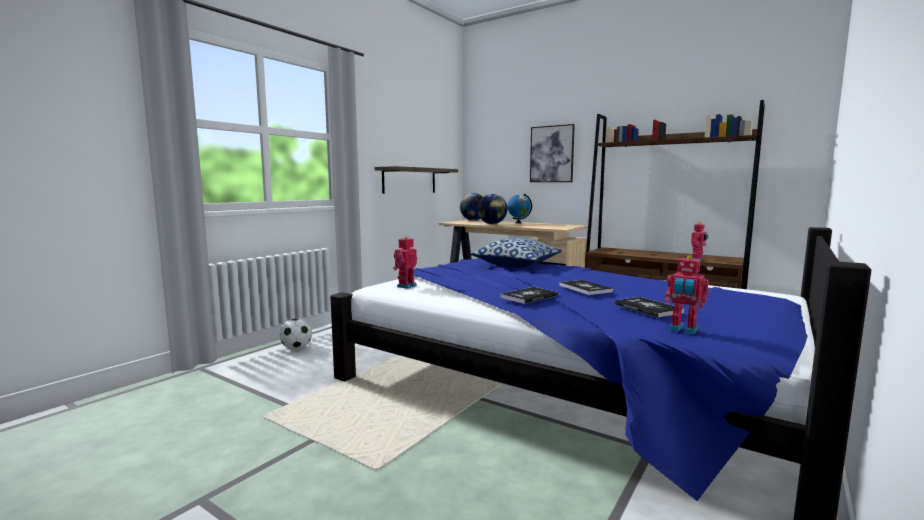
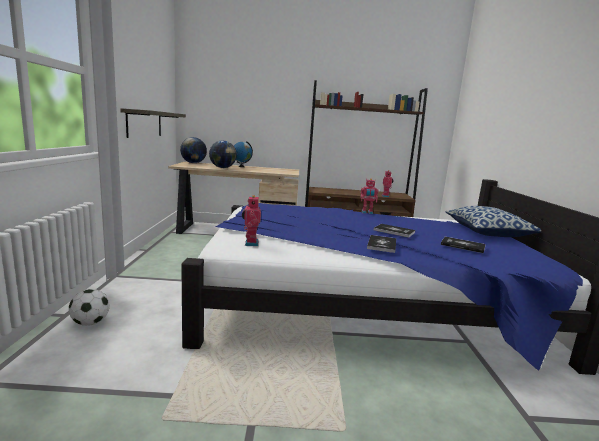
camera: 35 degrees left, 5 degrees up
(516, 265) = (297, 210): pillow -> pillow (488, 232)
(552, 154) = (267, 108): picture -> none
(683, 330) = (508, 261): toy robot -> toy robot (367, 212)

